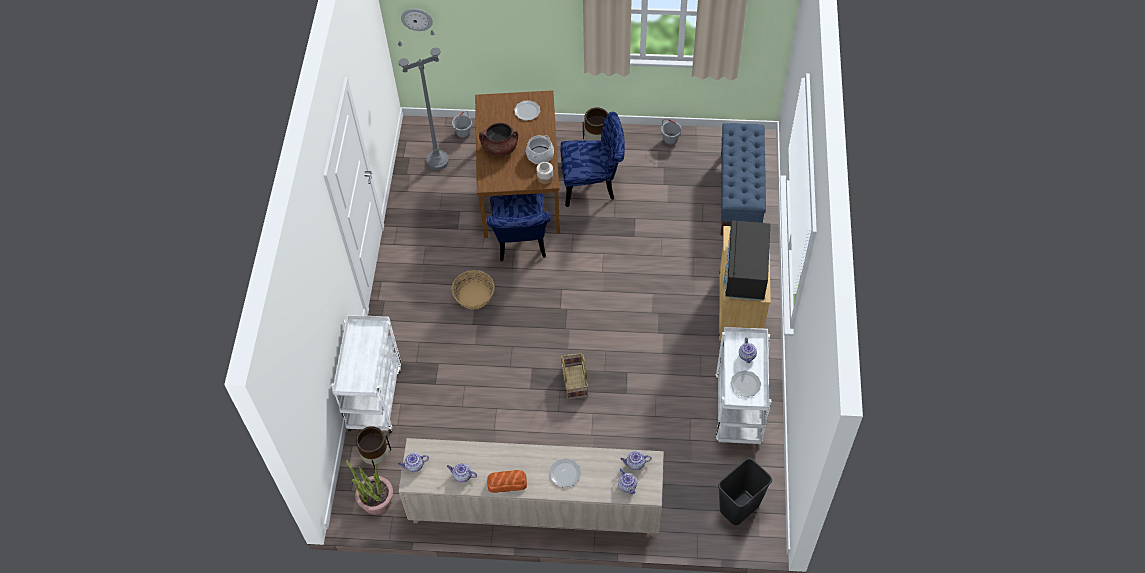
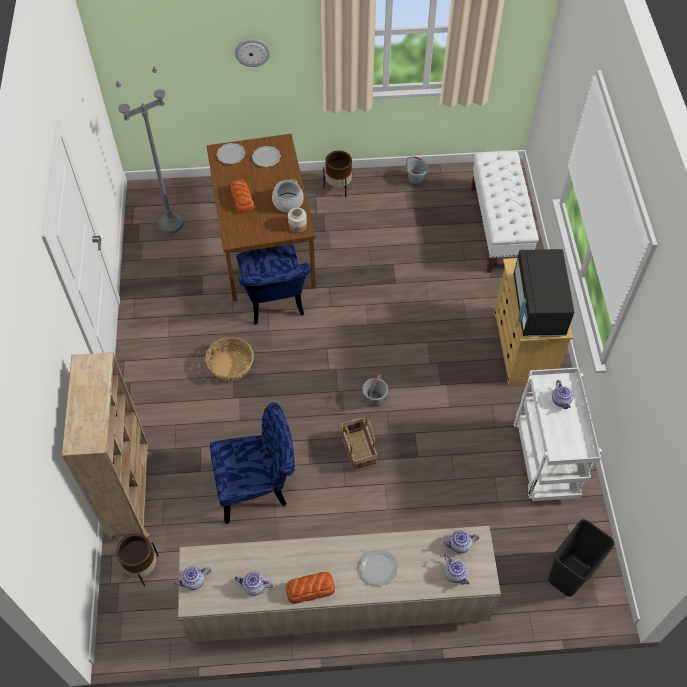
camera: 10 degrees left, 0 degrees up
(374, 397) = (131, 494): white cart -> beige bookcase
(376, 499) = (148, 619): potted plant -> none
(417, 19) = (133, 63): wall clock -> wall clock (252, 52)
(463, 133) = (195, 193): grey bucket -> grey bucket (374, 399)
(500, 148) = (242, 199): brown cooking pot -> bread
(593, 184) = (343, 232): blue chair -> blue chair (258, 486)
(739, 194) = (498, 228): blue bench -> white bench
(745, 385) = (567, 434): plate -> plate (231, 155)

